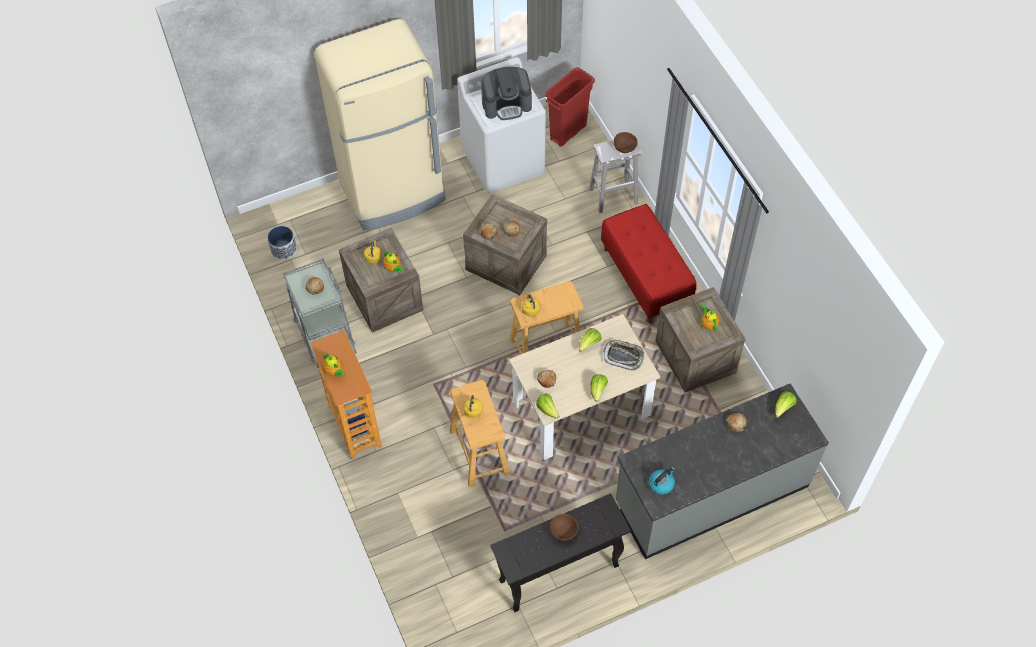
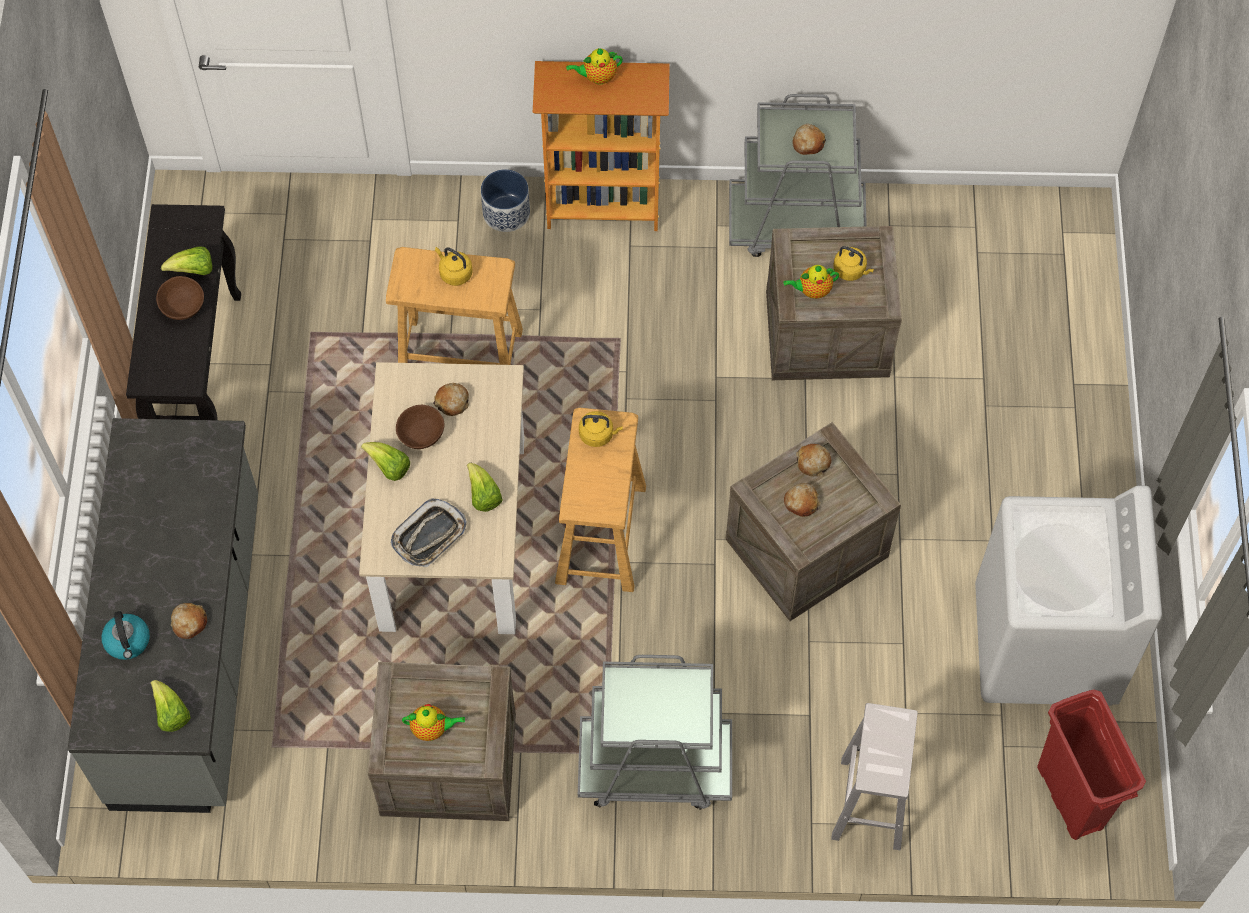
camera: 115 degrees right, 5 degrees up
(283, 249) = (1002, 224): planter -> planter (506, 212)
(393, 193) = (1052, 431): beige fridge -> none
(506, 104) = (1057, 562): coffee machine -> none
(547, 409) = (398, 379): lettuce -> lettuce (193, 270)
(624, 147) = (882, 762): brown bowl -> brown bowl (422, 434)
(645, 278) = (654, 765): red bench -> grey cart
(661, 484) = (159, 458): kettle -> kettle (128, 641)

